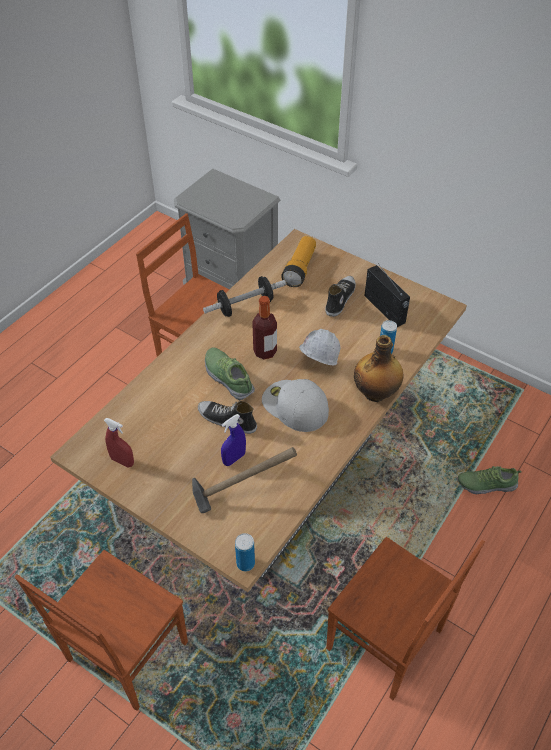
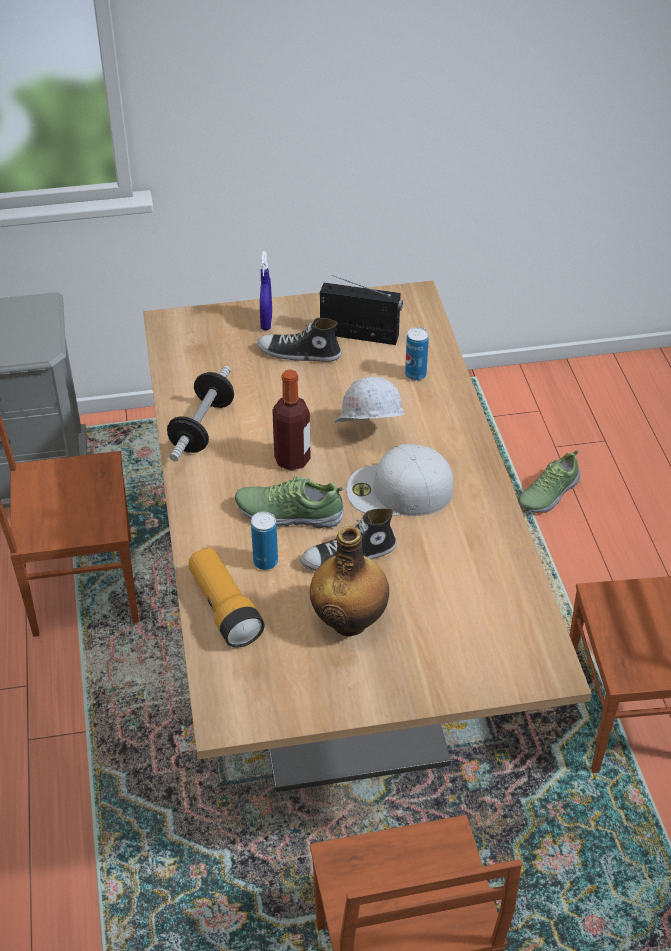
camera: 45 degrees left, 5 degrees down
(122, 461) = (292, 686): red spray bottle -> none
(234, 458) = (410, 587): blue spray bottle -> blue spray bottle (266, 322)
(239, 495) = (464, 616): hammer -> none
(245, 563) = (559, 673): can -> can (265, 562)
(300, 269) = (210, 349): flashlight -> flashlight (224, 609)
(339, 299) = (298, 353): shoe -> shoe turned 60 degrees counterclockwise
(376, 393) = (461, 421): bottle -> bottle (350, 620)

